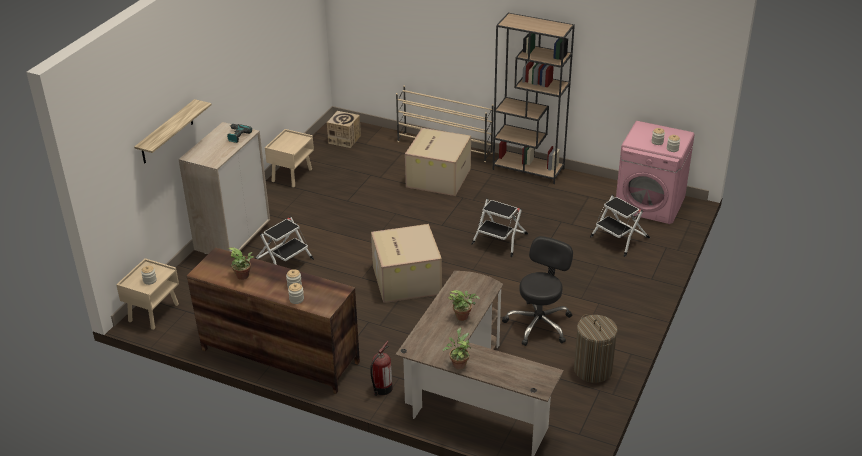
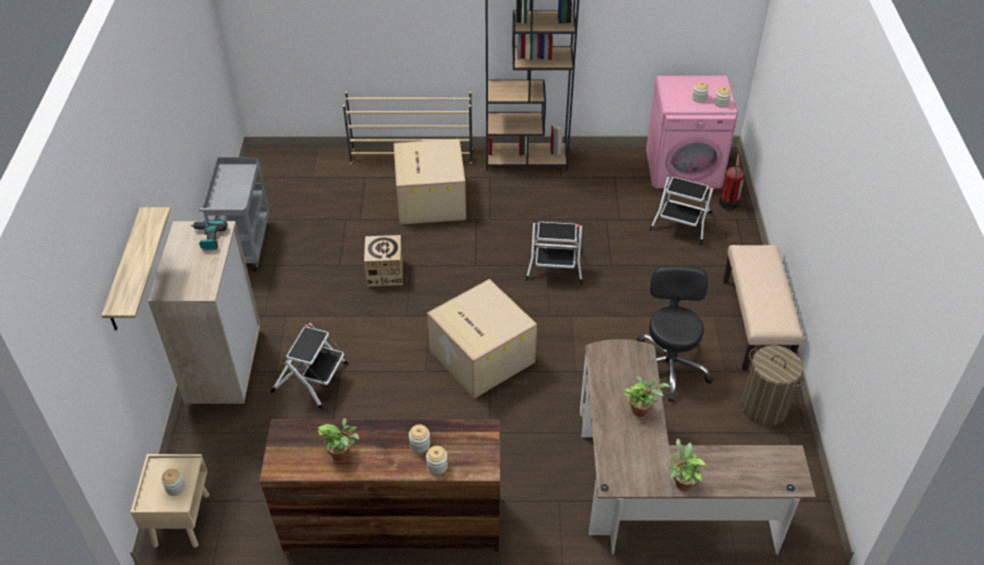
camera: 25 degrees left, 10 degrees up
(292, 175) = (245, 248): beige nightstand -> grey cart
(344, 139) = (282, 178): cardboard box -> cardboard box (385, 273)
(382, 389) = (549, 525): fire extinguisher -> fire extinguisher (728, 204)
(628, 317) = (756, 324): none -> beige bench

